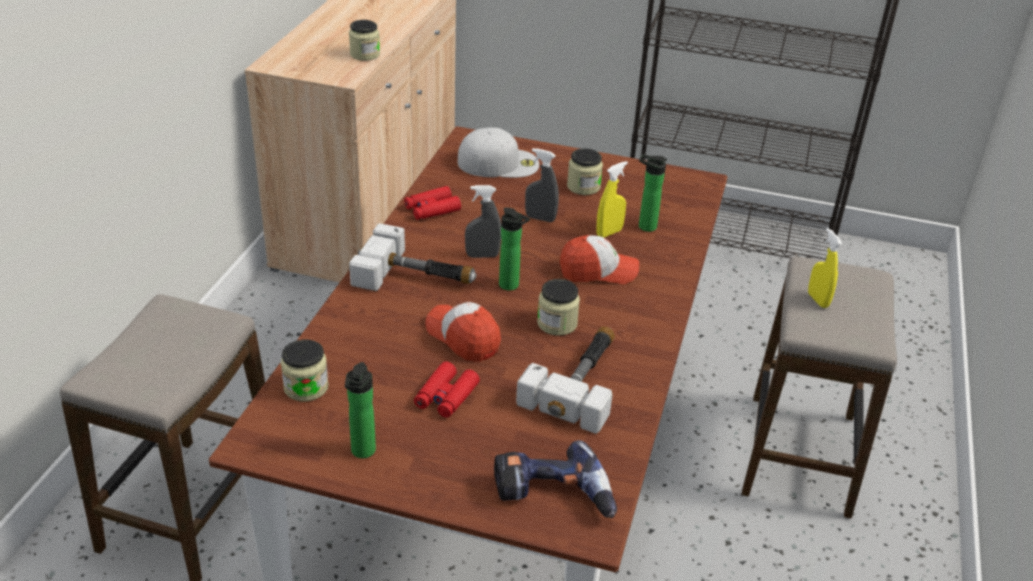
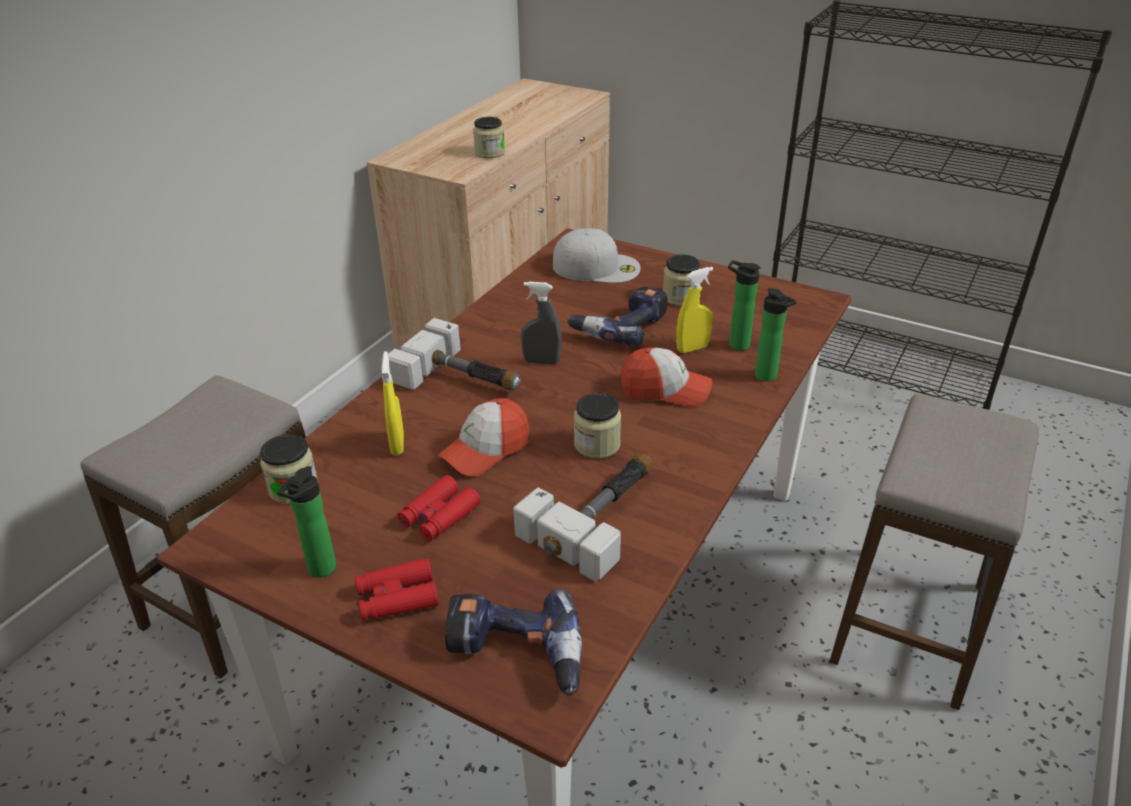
camera: 15 degrees right, 0 degrees up
(432, 209) = (507, 309): red binoculars -> red binoculars (397, 597)
(463, 337) = (485, 450): cap -> cap turned 105 degrees counterclockwise
(511, 286) = (560, 398): bottle -> bottle (768, 377)
(540, 218) = (620, 327): grey spray bottle -> power drill
(818, 300) = (935, 447): yellow spray bottle -> yellow spray bottle (397, 444)

